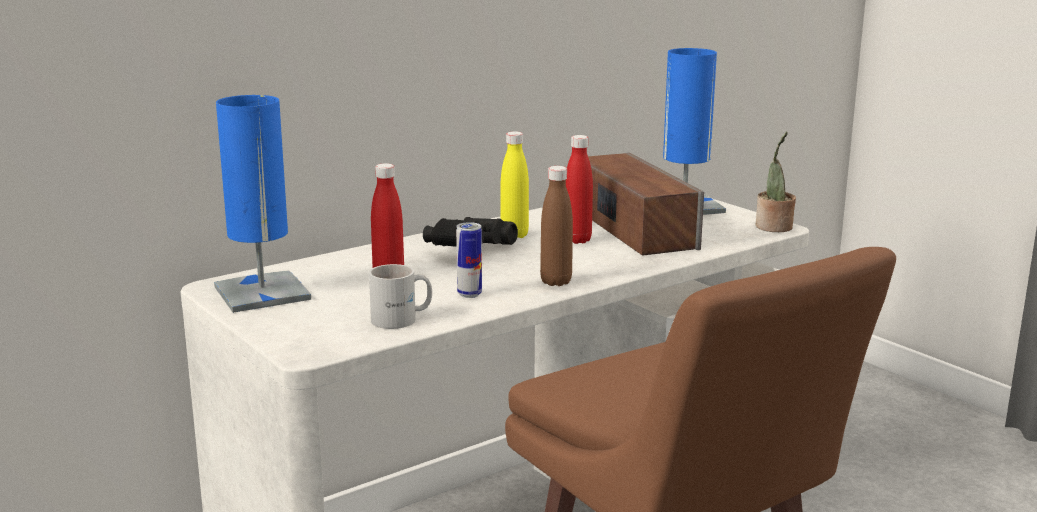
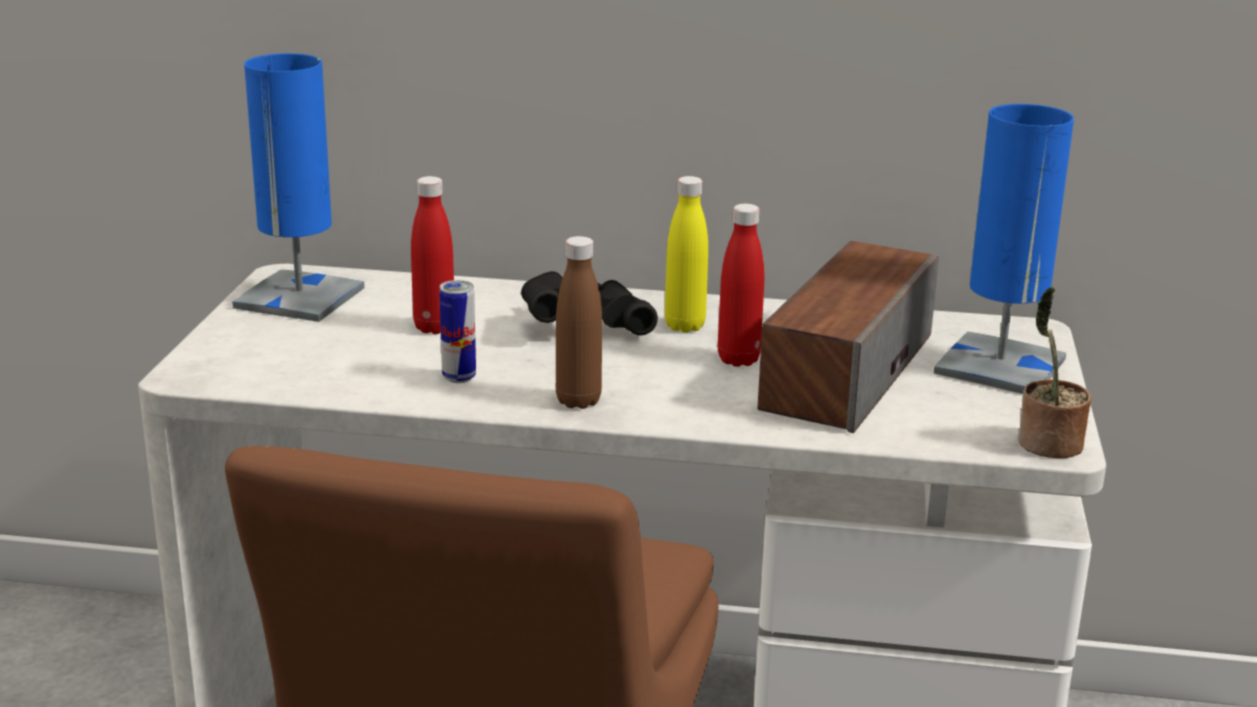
camera: 45 degrees right, 5 degrees up
(402, 319) = (336, 377): white mug -> none

